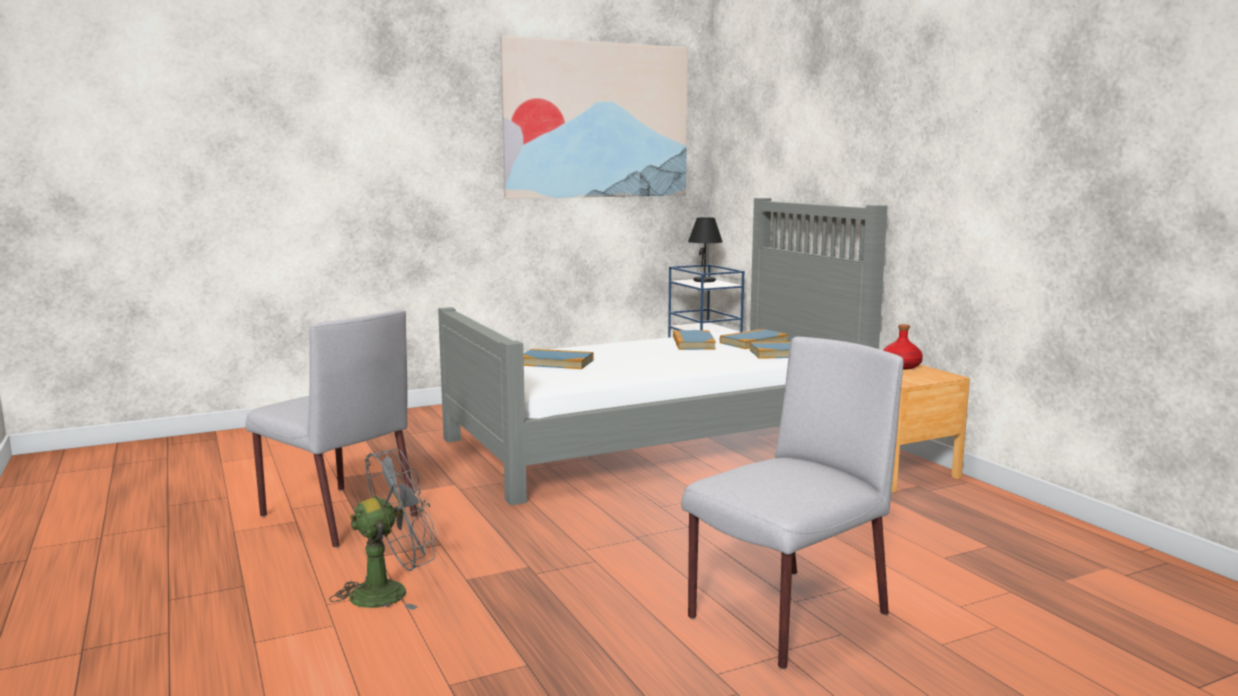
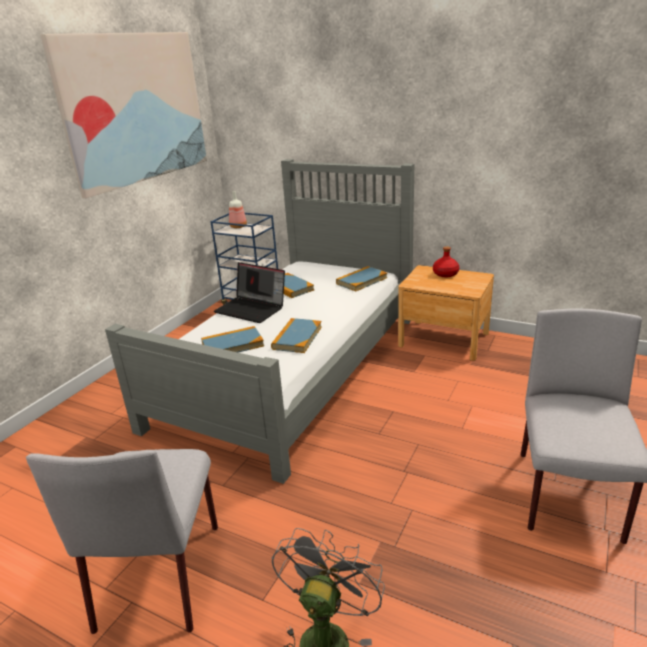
camera: 35 degrees left, 15 degrees up
(336, 515) = (161, 573): grey chair -> grey chair turned 90 degrees clockwise
(624, 348) = (252, 309): none -> laptop
(704, 281) = (239, 227): black table lamp -> bottle
(753, 342) = (324, 274): book -> book (297, 338)

